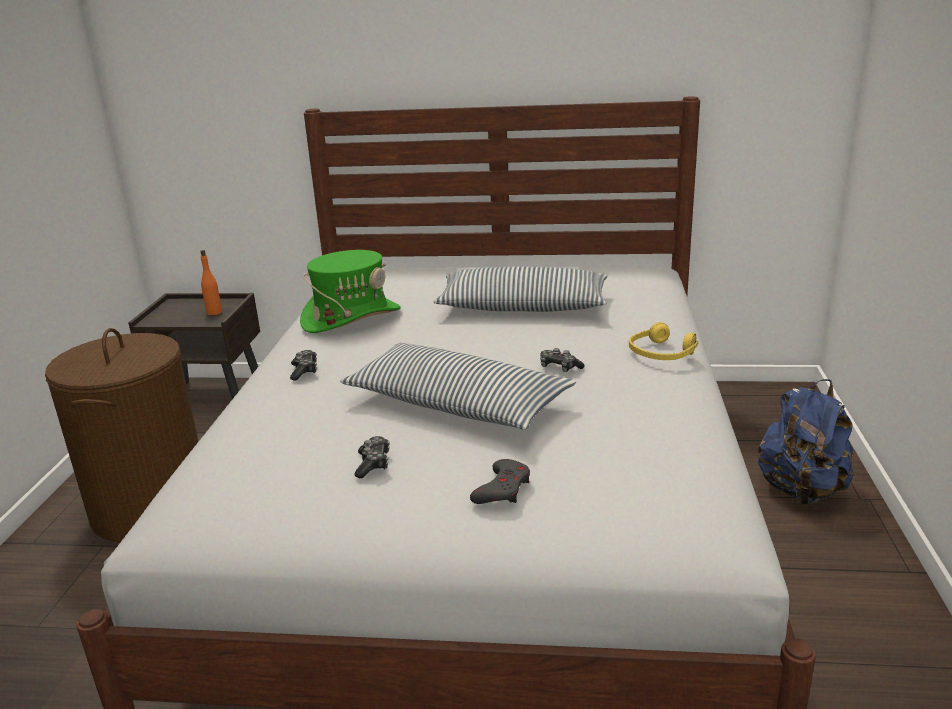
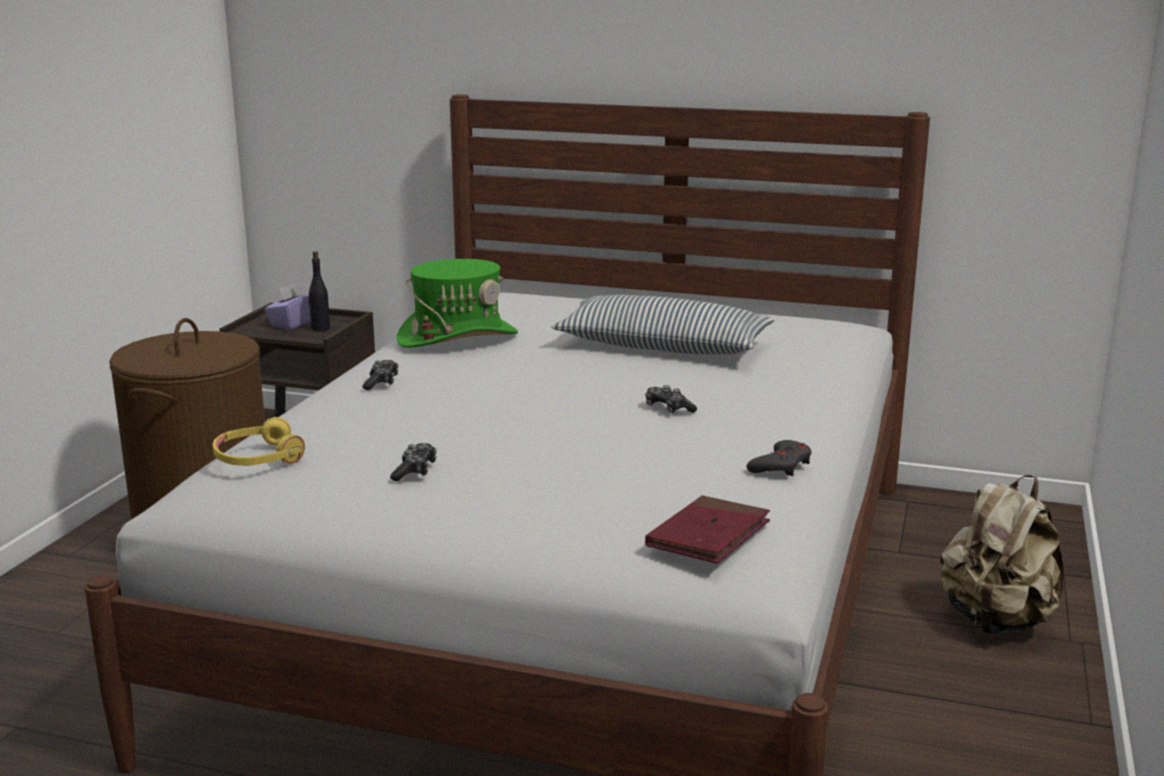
camera: 10 degrees right, 5 degrees down
(189, 310) = (293, 323): none -> purple tissue box
(214, 312) = (320, 328): orange bottle -> black bottle
(457, 404) = (532, 430): pillow -> none
(502, 489) = (540, 507): grey game controller -> grey game controller (781, 465)
(661, 353) = (798, 409): yellow headphones -> yellow headphones (258, 458)
(664, 498) = (708, 535): none -> red book
(801, 490) = (997, 621): blue backpack -> beige backpack

